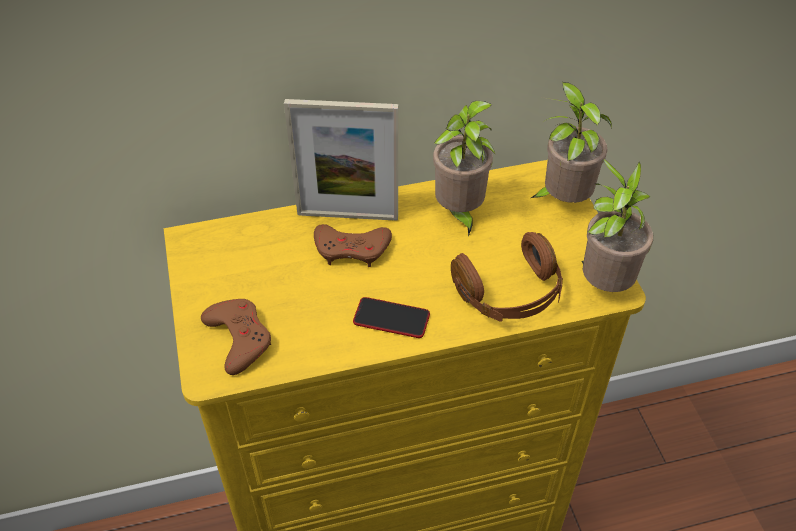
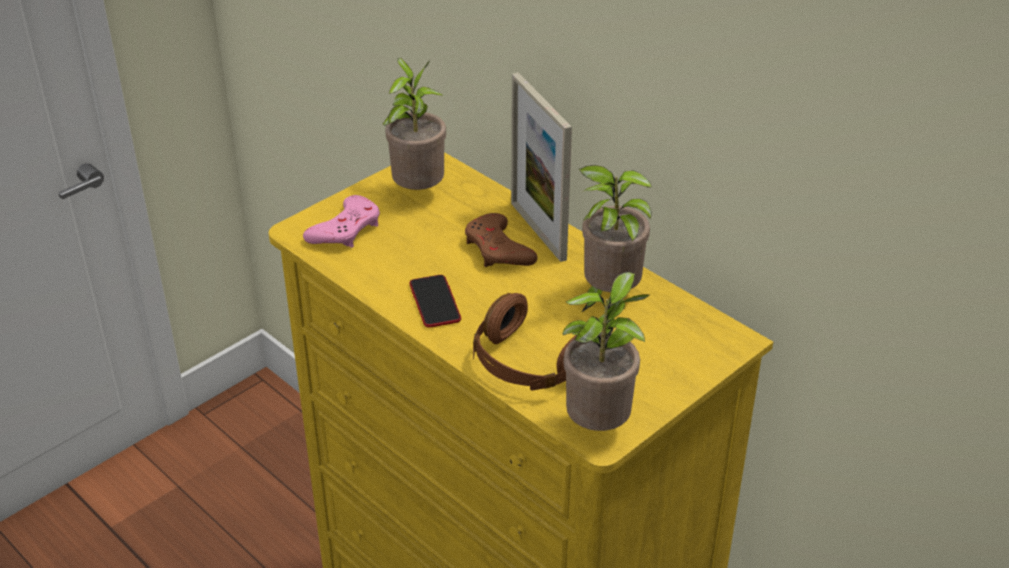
camera: 60 degrees right, 10 degrees down
(239, 338) = (346, 229): brown game controller -> pink game controller
(562, 200) = (698, 359): potted plant -> potted plant (418, 191)

